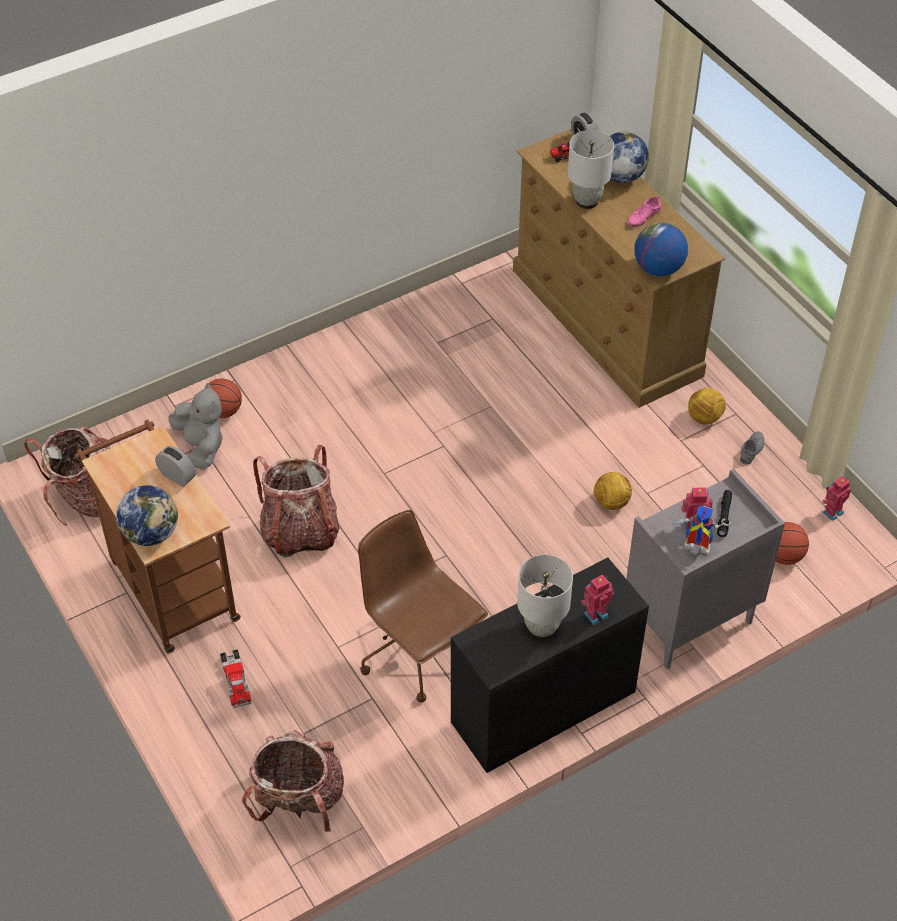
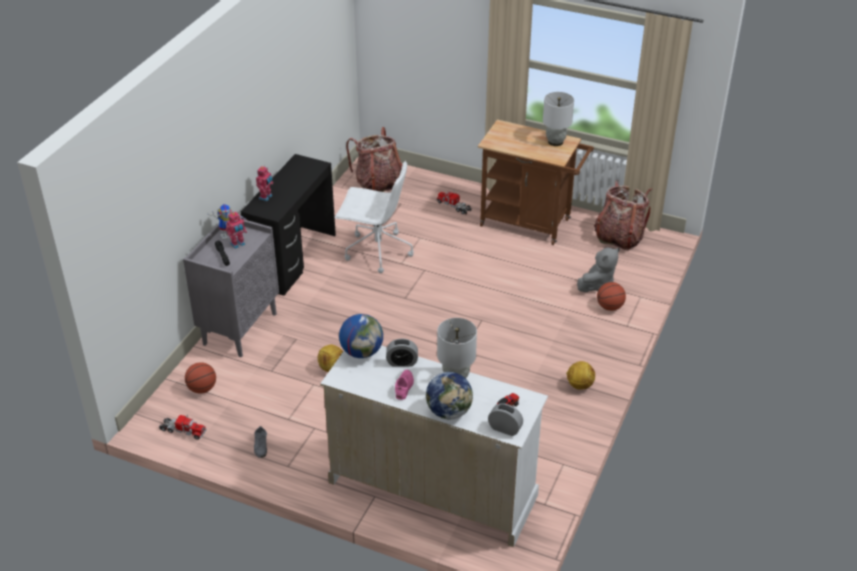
camera: 145 degrees right, 10 degrees down
(151, 533) = (509, 128): globe -> none
(177, 476) = (527, 151): alarm clock -> alarm clock (402, 362)
(201, 446) = (597, 285): grey plush toy -> grey plush toy turned 75 degrees counterclockwise
(300, 531) = (494, 272): backpack -> none
(419, 657) = (375, 251): brown office chair -> white office chair
(542, 628) = (289, 182): white table lamp -> white table lamp (555, 142)
(605, 323) = (432, 488): brown dresser -> white dresser
(704, 418) = (308, 452): football -> football (579, 385)
(832, 512) = (183, 430): toy robot -> toy truck

